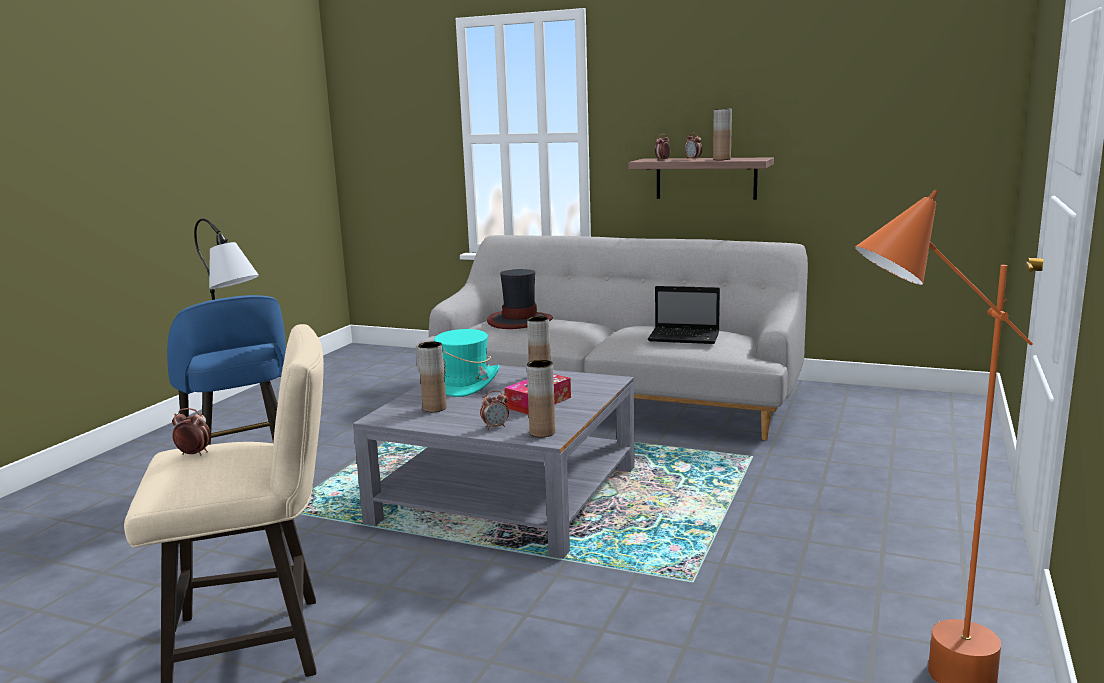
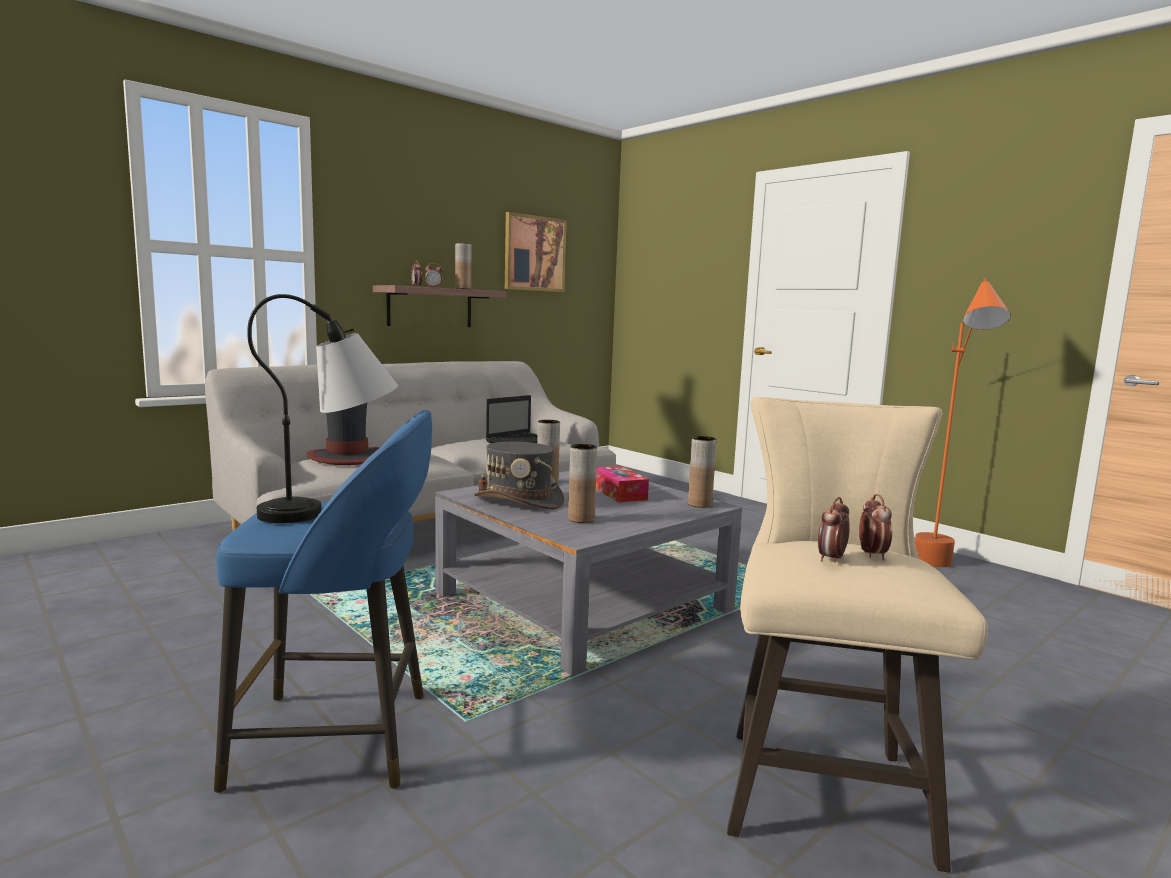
camera: 65 degrees left, 5 degrees down
(464, 383) = (519, 501): turquoise hat -> grey hat
(495, 427) = (666, 512): alarm clock -> alarm clock (872, 554)
(857, 104) = (534, 253): none -> picture

